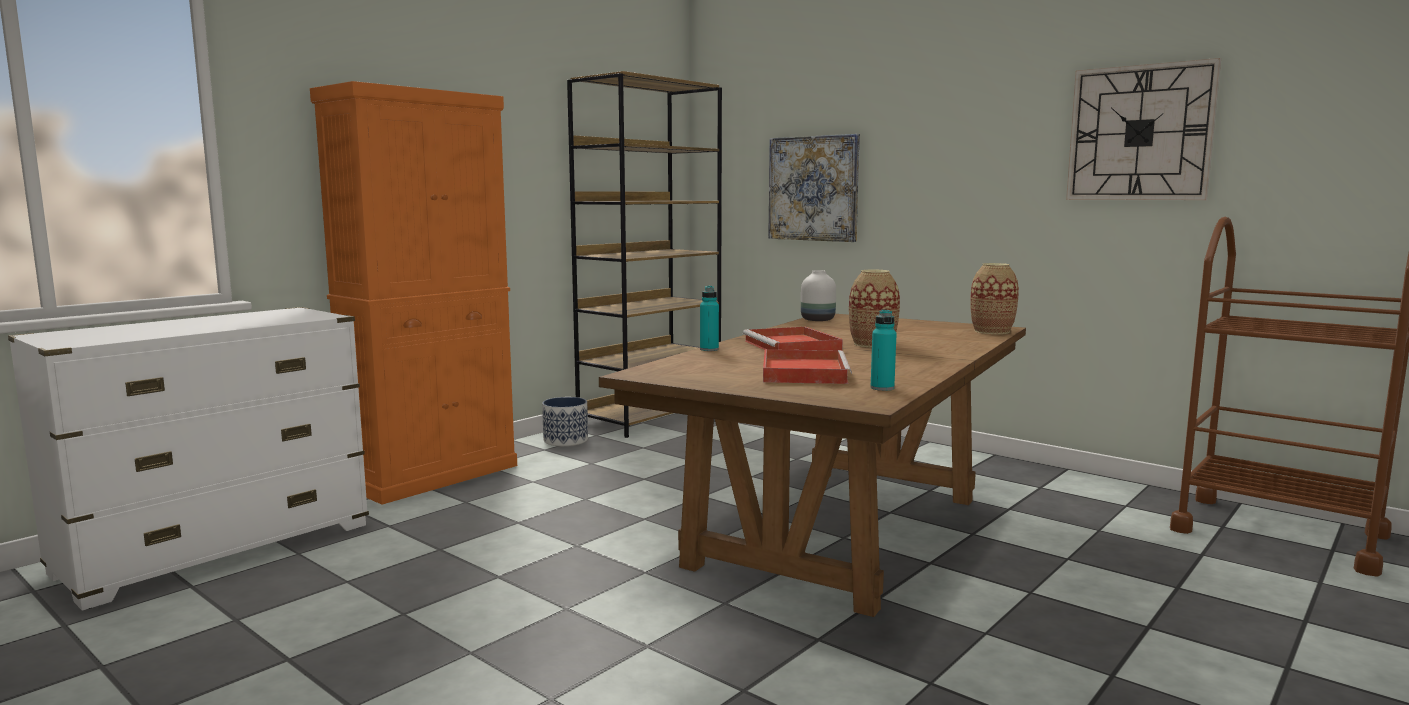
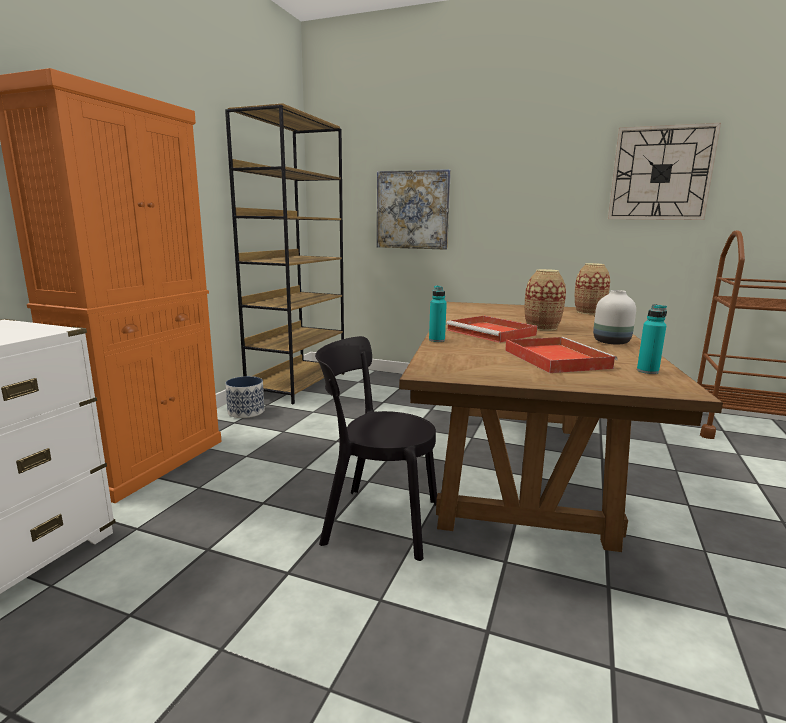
camera: 20 degrees left, 5 degrees up
(620, 552) = (376, 521): none -> black chair
(818, 320) = (459, 308): white vase -> white vase (611, 342)

